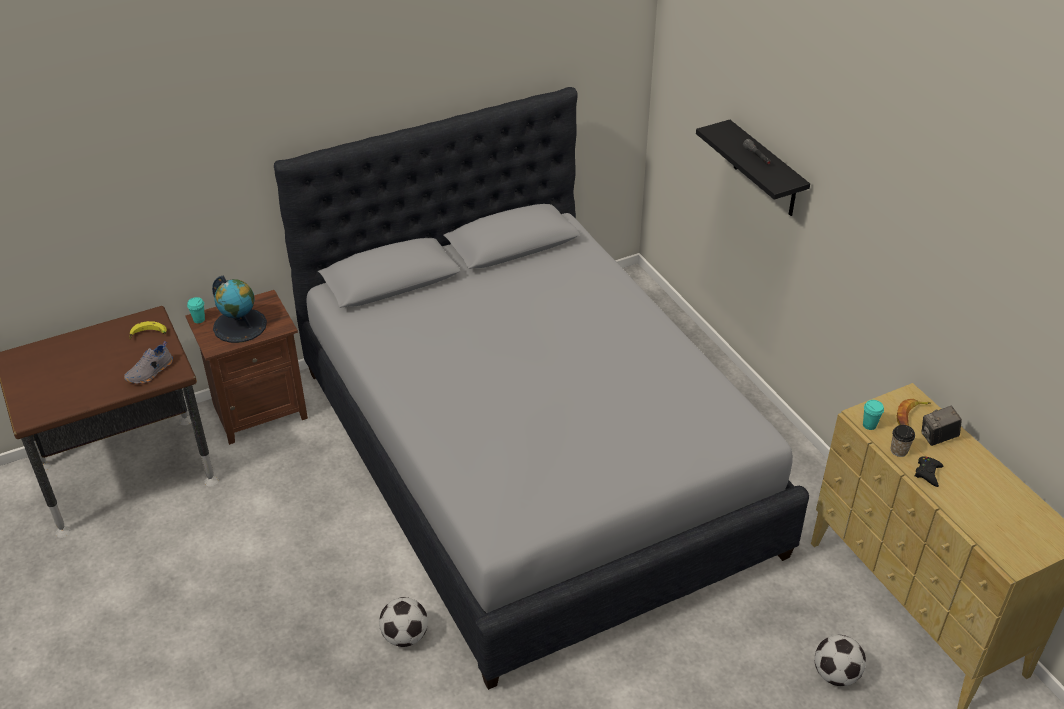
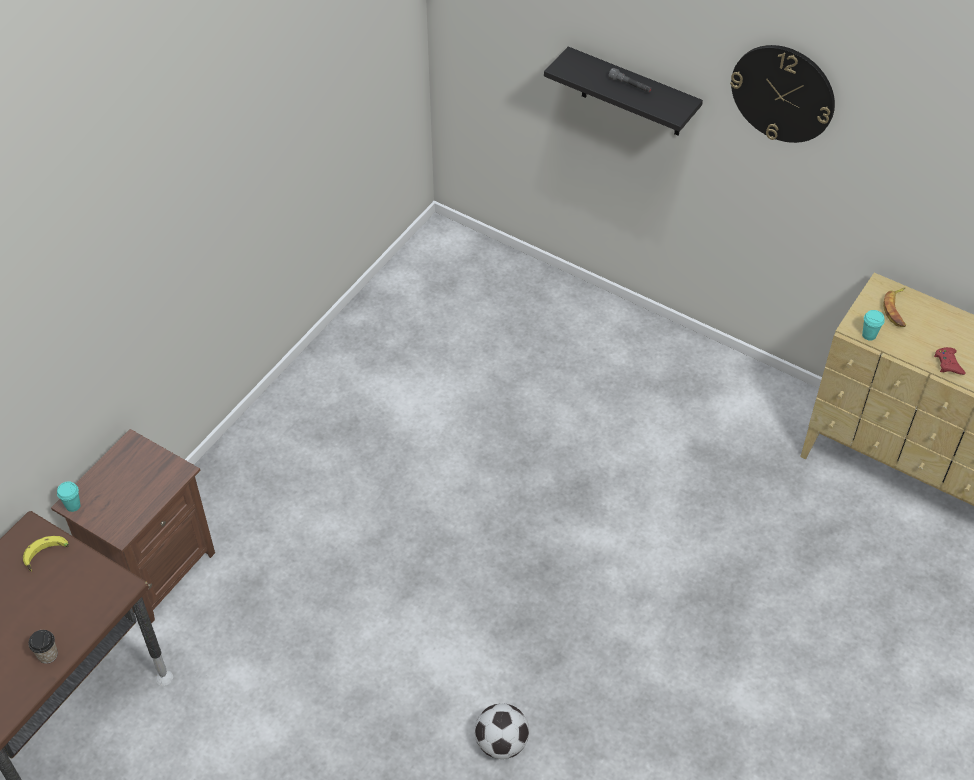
camera: 30 degrees left, 10 degrees up
(150, 372) = (91, 601): grey shoe -> none
(240, 325) = (128, 491): globe -> none
(531, 457) = (485, 488): grey bed -> none
(835, 674) = (901, 577): football -> none
(864, 185) = (783, 93): none -> wall clock
(899, 451) = (910, 351): cup -> cup (48, 655)
(928, 473) = (948, 363): black game controller -> red game controller
(937, 438) = (932, 322): camera -> none

